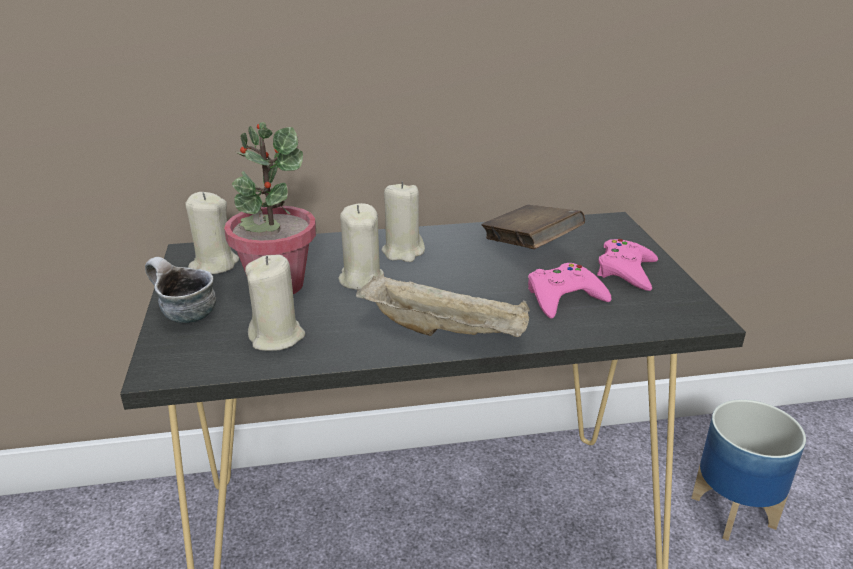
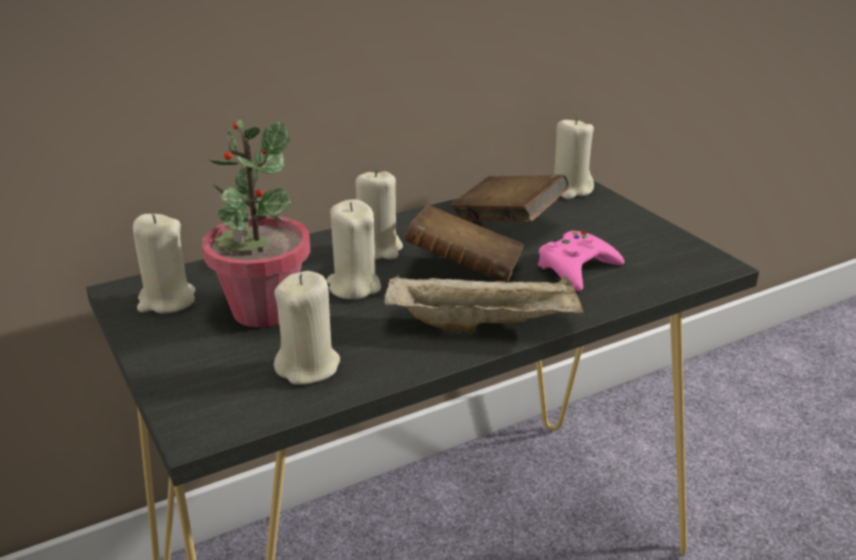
camera: 20 degrees left, 0 degrees up
(182, 315) = (175, 365): mug -> none
(461, 282) = (464, 270): none -> brown book
(607, 228) = (570, 190): none -> beige candle
(626, 271) = (618, 231): pink game controller -> none
(732, 511) = (715, 461): planter -> none

